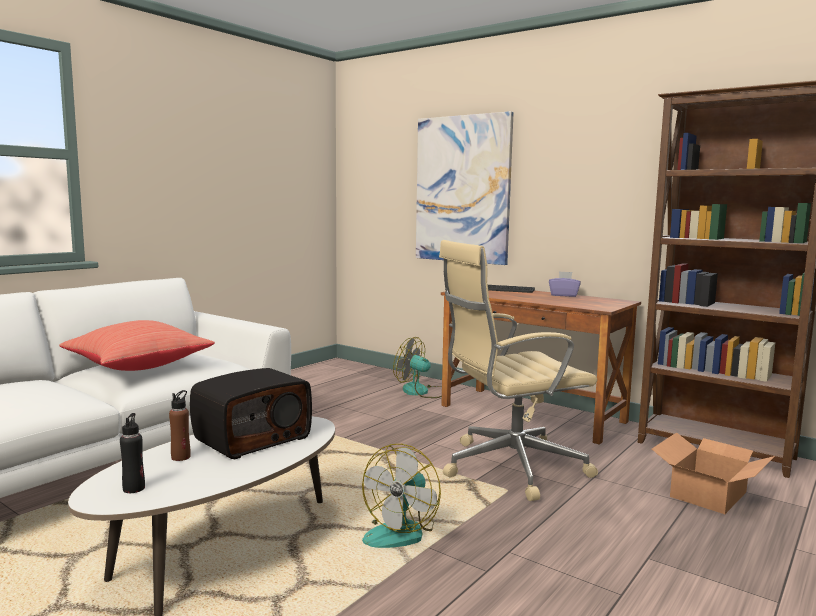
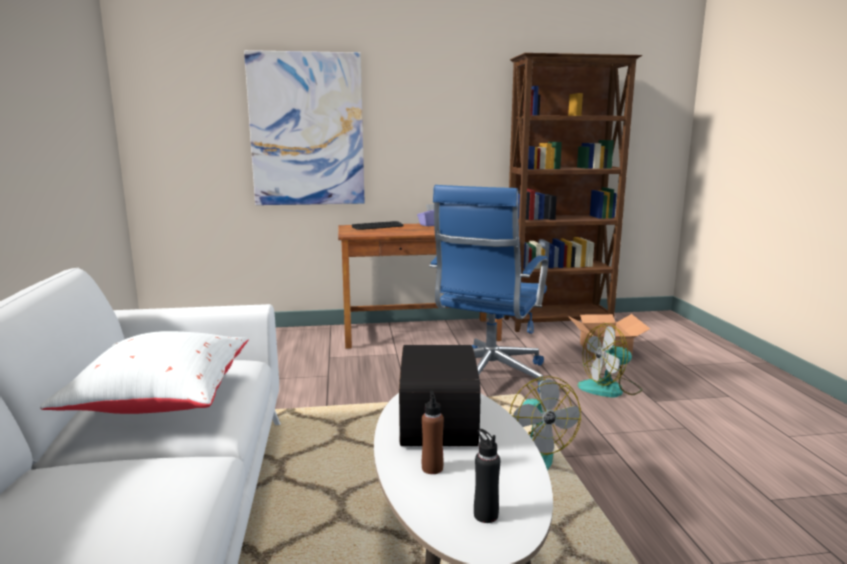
camera: 45 degrees left, 5 degrees up
(137, 367) = (161, 400): red pillow -> white pillow
(421, 392) = (303, 342): fan -> fan (610, 388)
(509, 467) = (488, 378): beige office chair -> blue office chair

